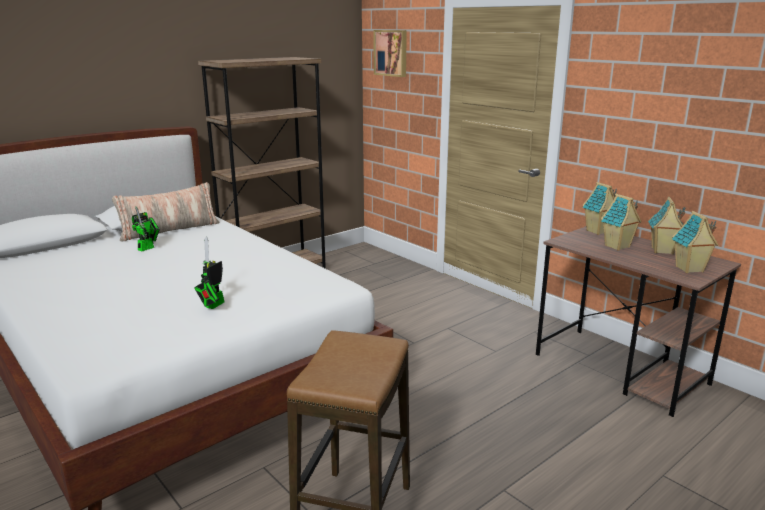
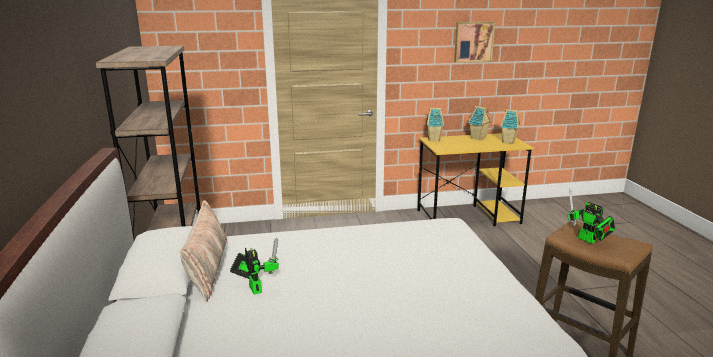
camera: 60 degrees left, 0 degrees up
(213, 306) = (454, 275): toy robot -> toy robot (589, 241)
(391, 53) = (191, 34): picture -> picture (473, 41)
(617, 247) = (463, 143): toy house -> none
(621, 369) = (469, 217): brown desk -> yellow desk

